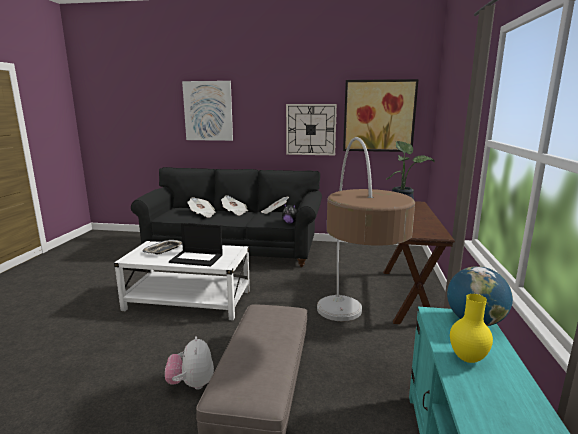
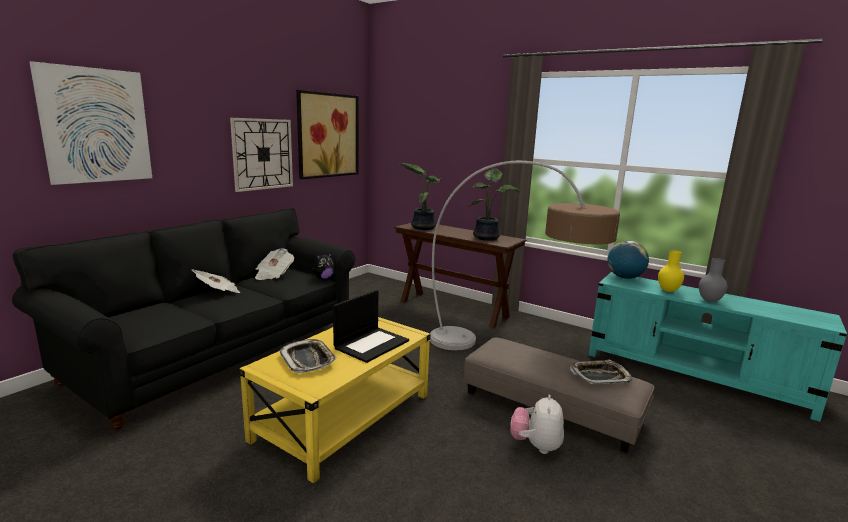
camera: 65 degrees left, 0 degrees up
(188, 301) = (344, 417): white coffee table -> yellow coffee table
(191, 384) = (535, 446): plush toy -> plush toy turned 90 degrees clockwise
(202, 214) = (185, 310): newspaper -> none
(257, 371) = (600, 376): none -> tray
(418, 226) = (487, 238): none -> potted plant
(475, 402) = (710, 301): none -> grey vase

